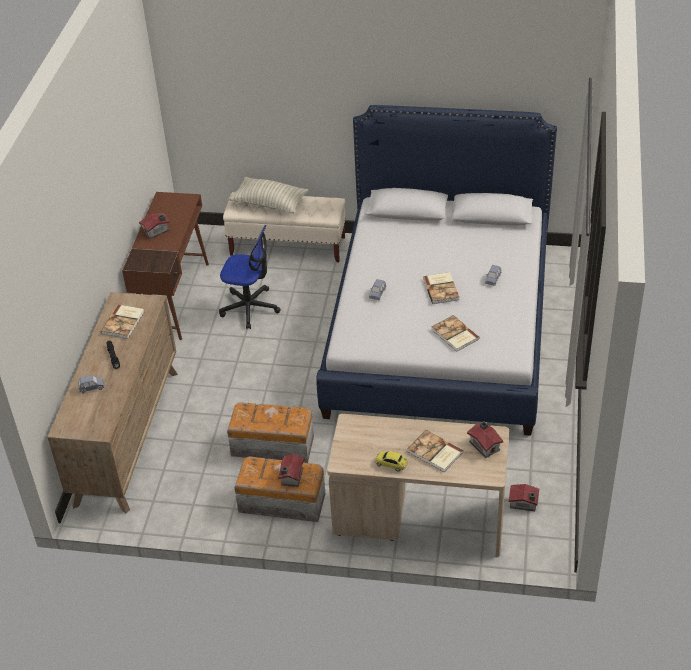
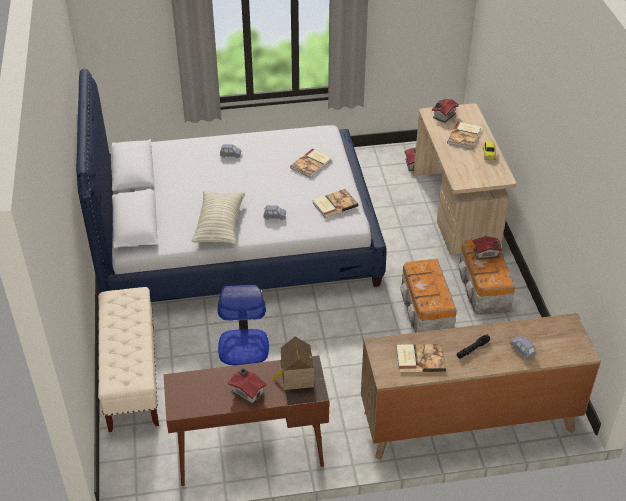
camera: 110 degrees left, 0 degrees up
(154, 256) = (295, 377): none -> toy house
(269, 203) = (122, 350): pillow -> pillow (219, 225)
(441, 289) = (254, 180): book -> book (334, 204)

